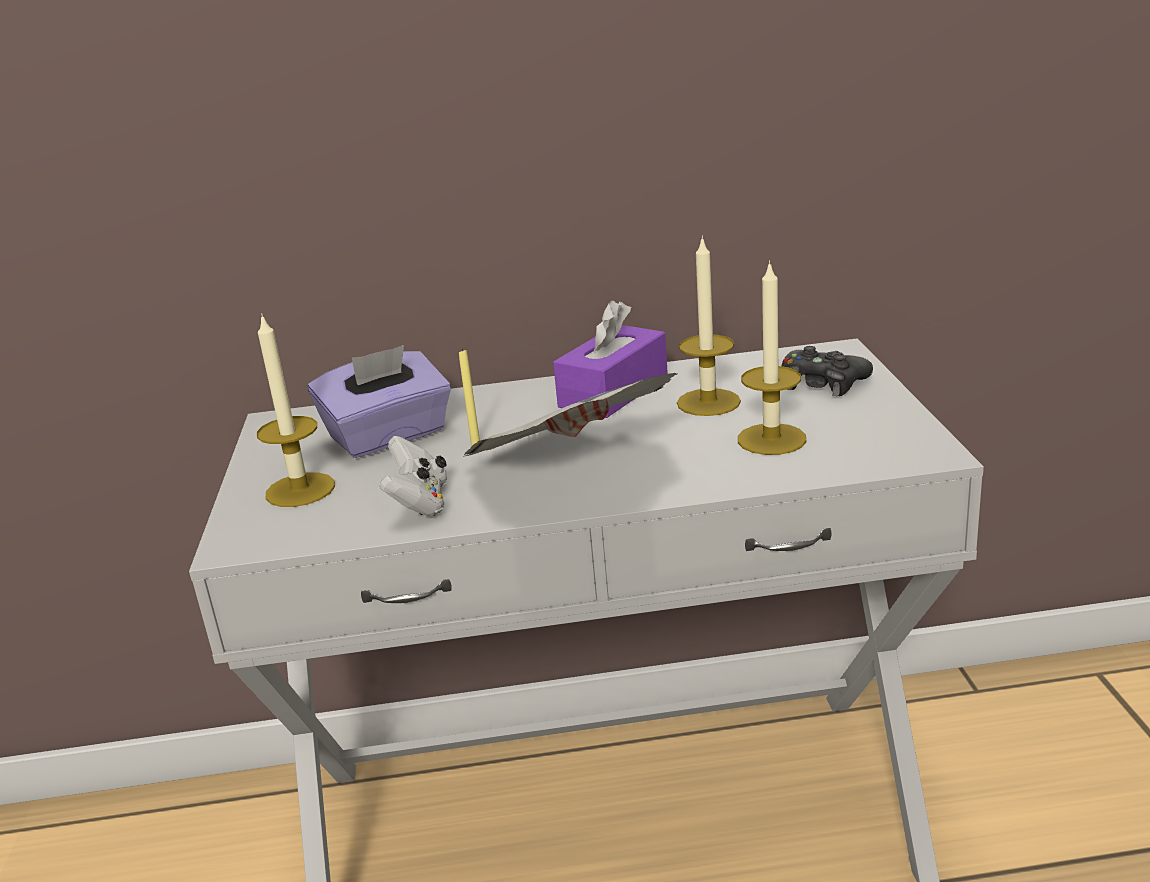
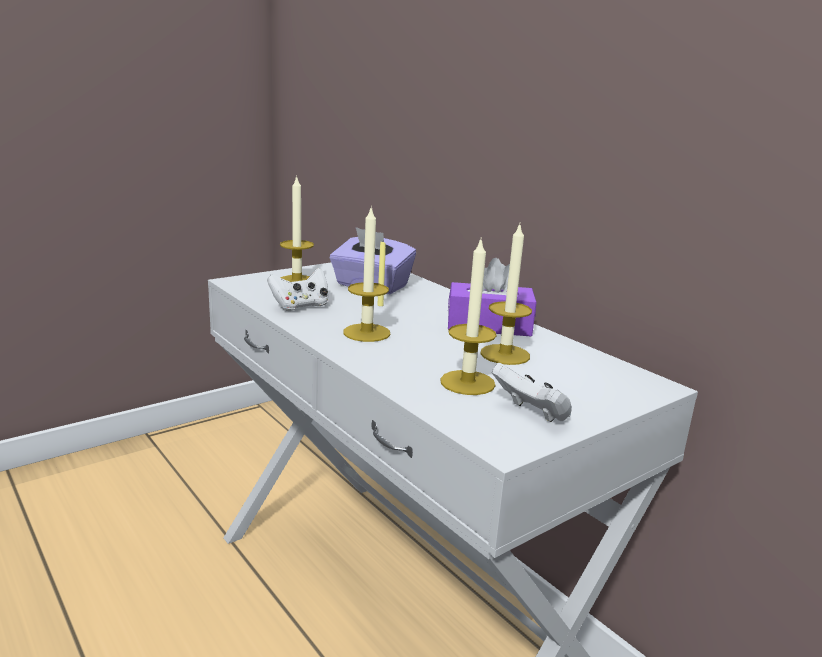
camera: 55 degrees right, 5 degrees down
(571, 471) = (366, 333): newspaper -> candle
(822, 383) = (585, 388): black game controller -> none
(868, 424) = (531, 414): none -> white game controller

